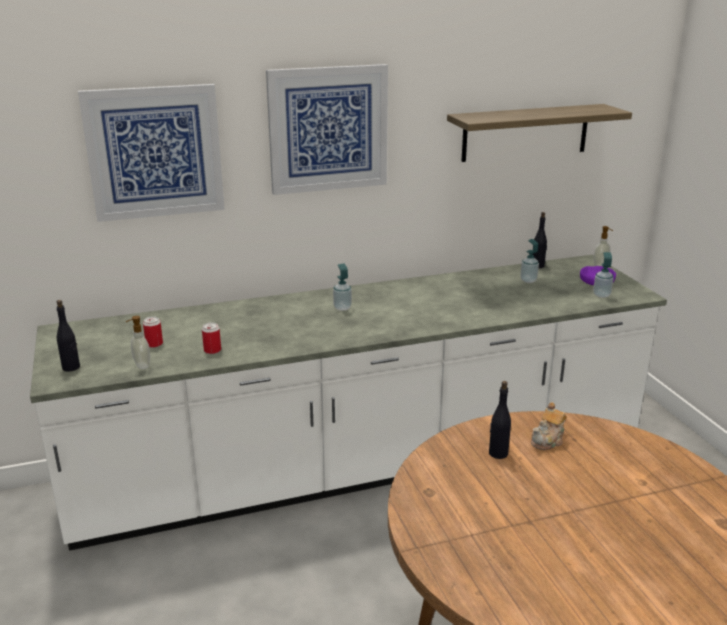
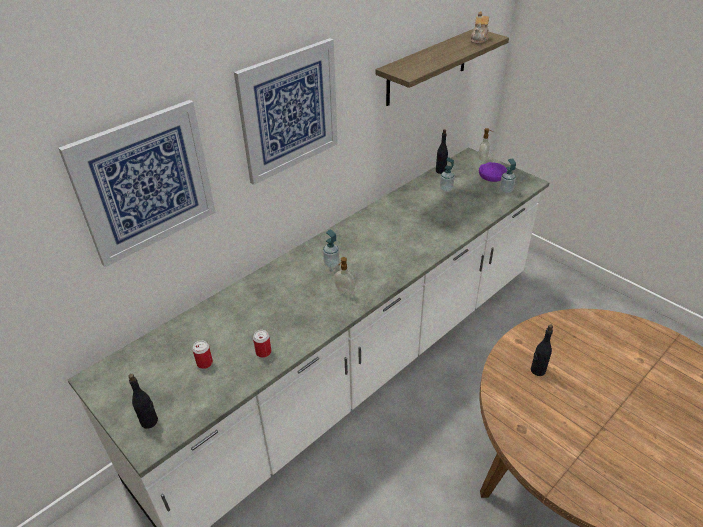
camera: 25 degrees left, 15 degrees up
(141, 365) = (214, 394): soap dispenser -> soap dispenser (344, 292)
(548, 441) = (559, 344): teapot -> teapot (479, 39)

